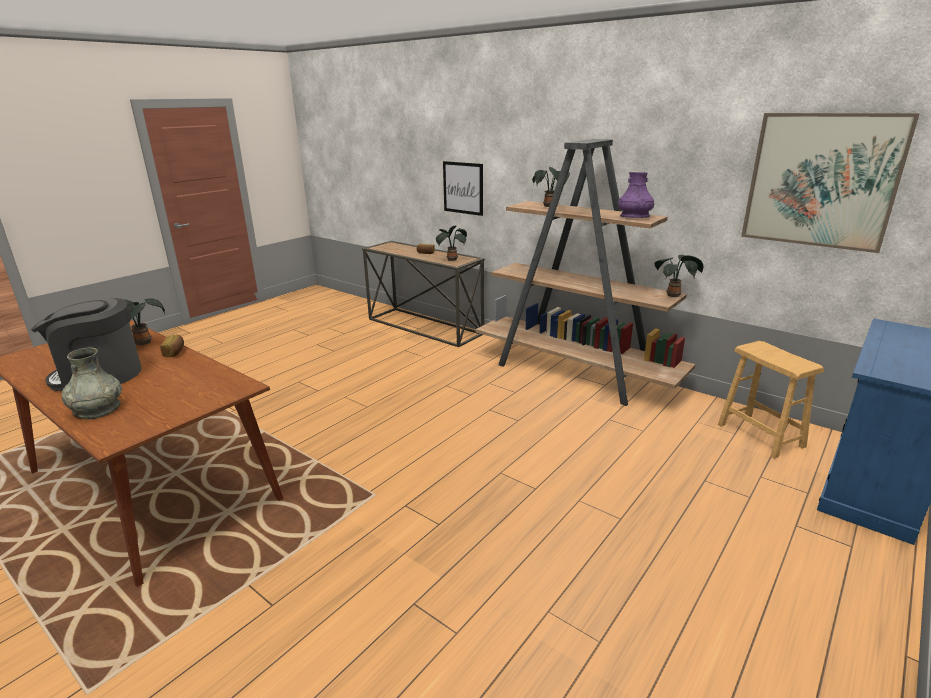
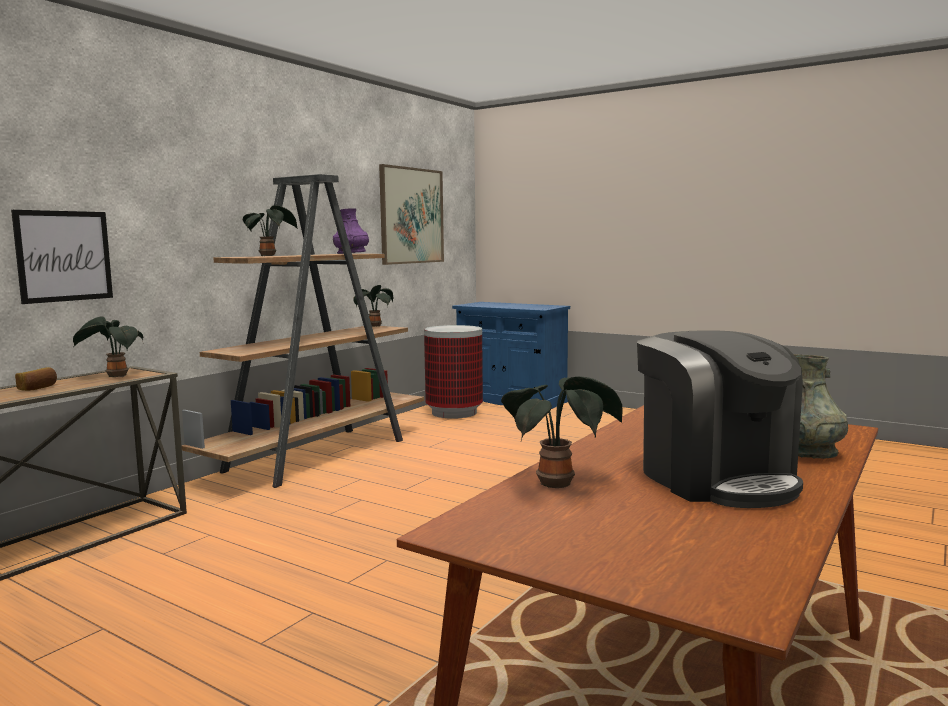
camera: 95 degrees left, 15 degrees down
(175, 352) = (585, 454): bread -> none
(760, 435) = (454, 412): brown stool -> trash can

